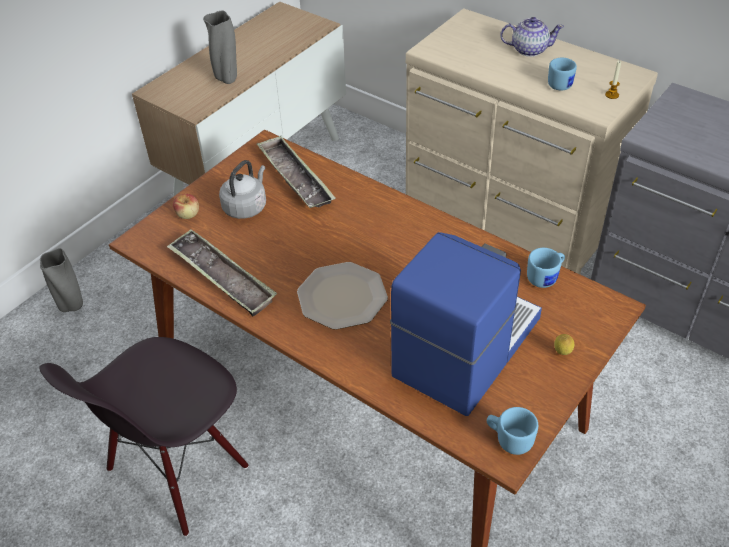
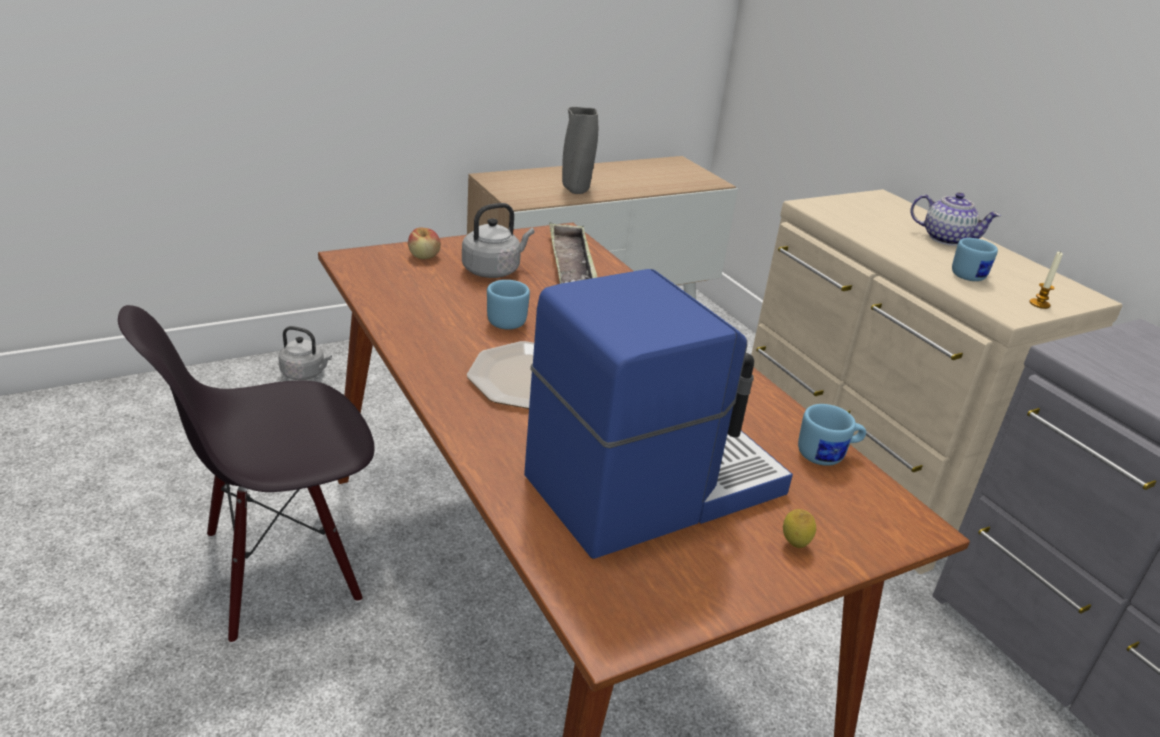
camera: 20 degrees right, 15 degrees down
(72, 306) = (305, 374): grey vase -> grey kettle
(222, 277) = (407, 314): tray -> none
(509, 439) = (635, 613): blue mug -> blue mug (503, 320)

